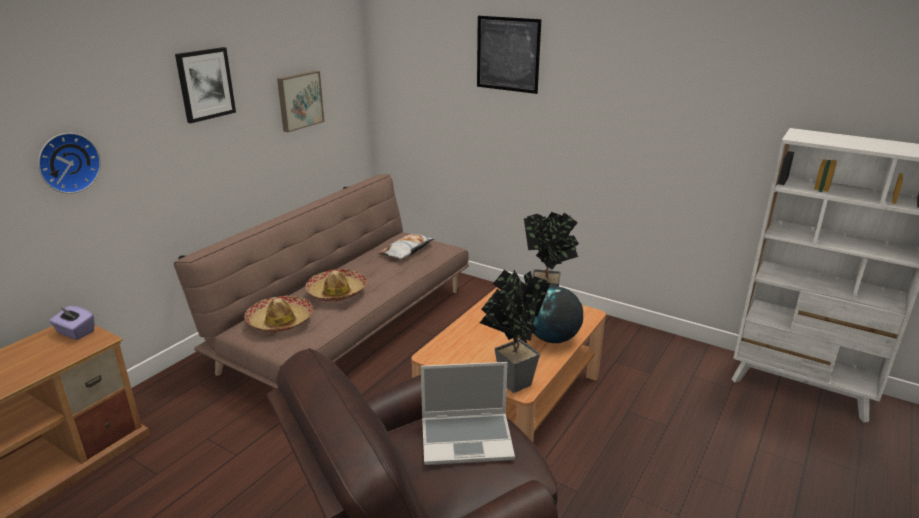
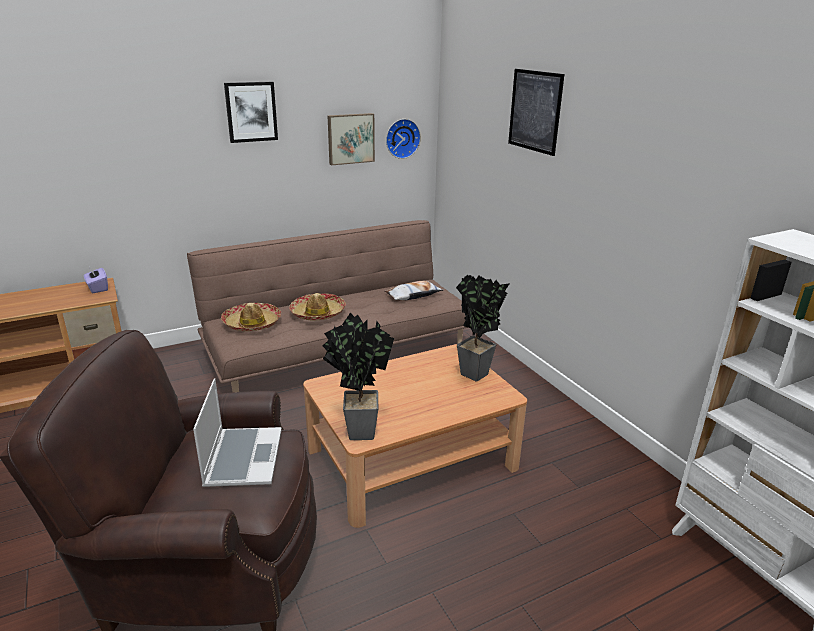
camera: 30 degrees right, 0 degrees up
(67, 162) = (119, 158): wall clock -> wall clock (402, 138)
(467, 439) = (243, 457): laptop -> laptop turned 120 degrees counterclockwise
(553, 338) = (443, 407): globe -> none

